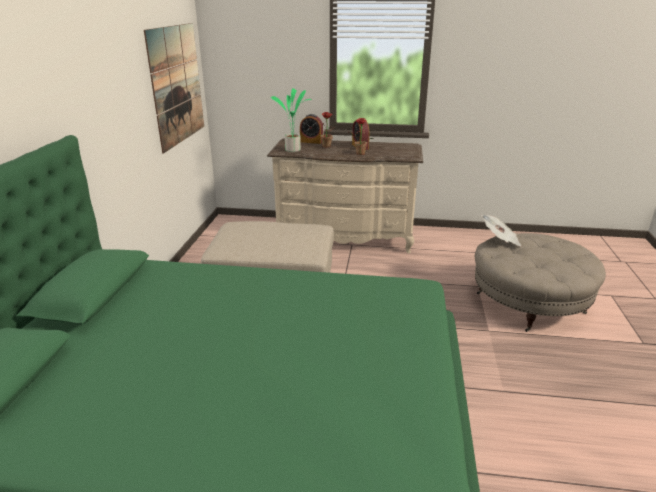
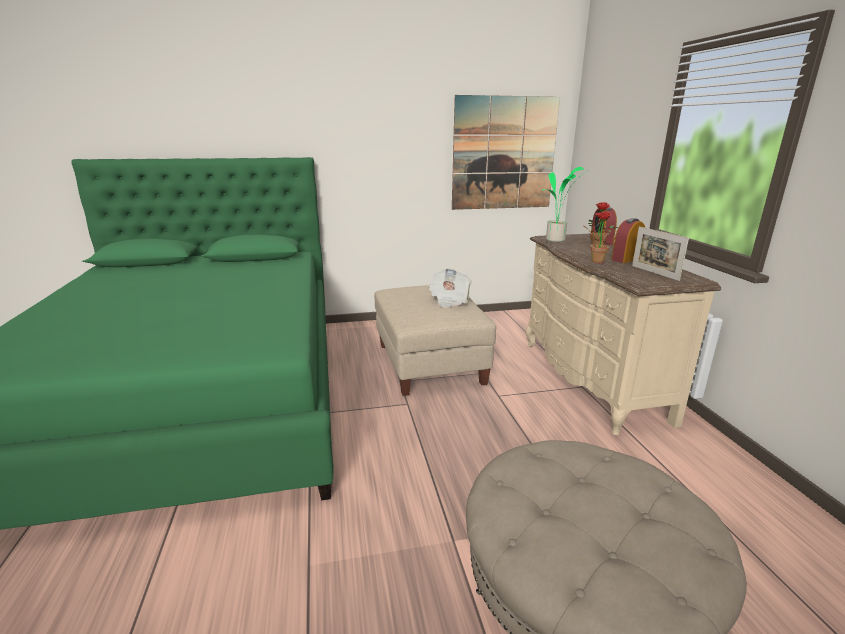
camera: 70 degrees right, 5 degrees down
(394, 149) = (654, 273): none -> picture frame
(500, 240) = (600, 454): newspaper -> newspaper (449, 300)

